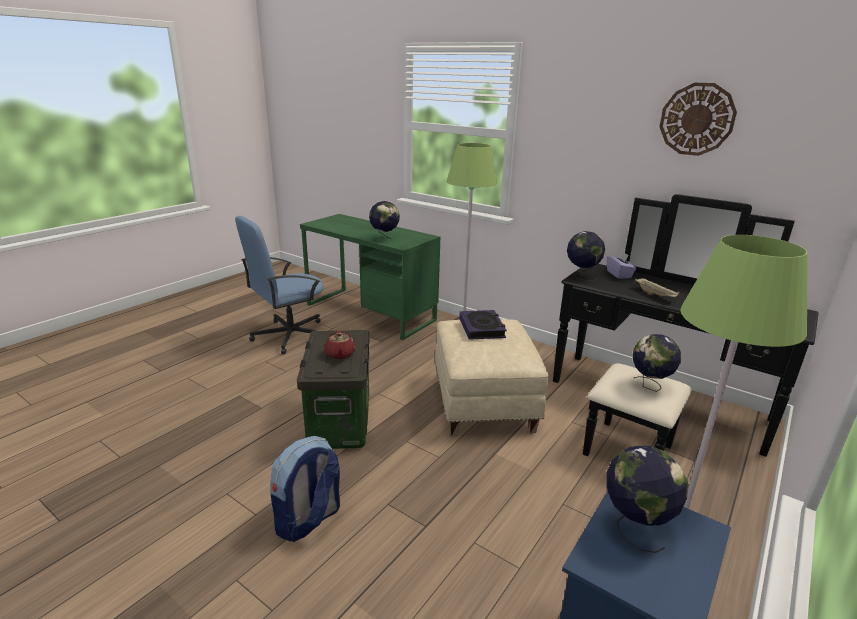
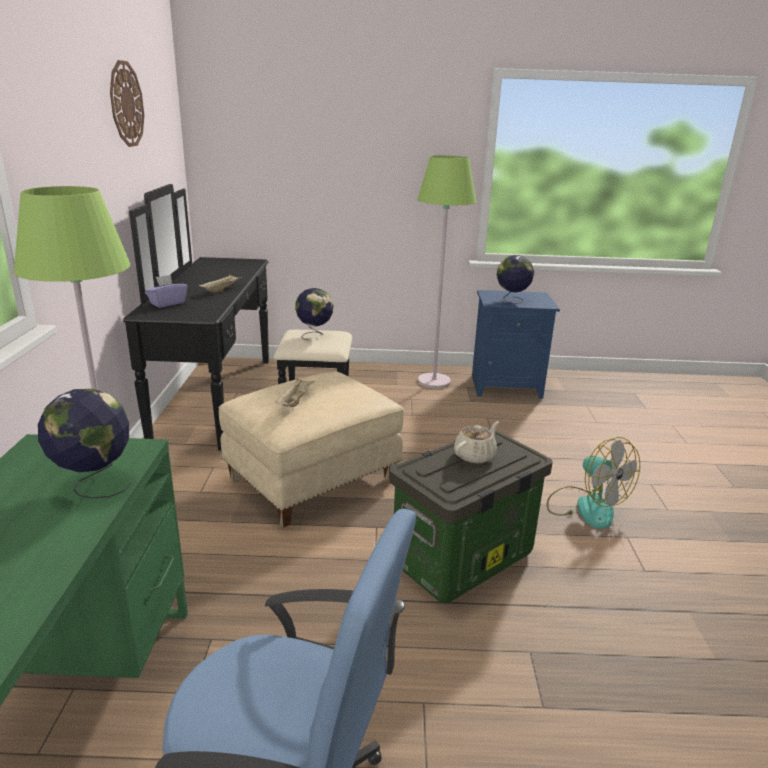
camera: 125 degrees left, 0 degrees up
(308, 520) = (586, 506): backpack -> fan
(340, 354) = (475, 455): red teapot -> beige teapot
(482, 328) = (295, 401): book -> beige tray
(581, 276) = (192, 315): globe -> none

